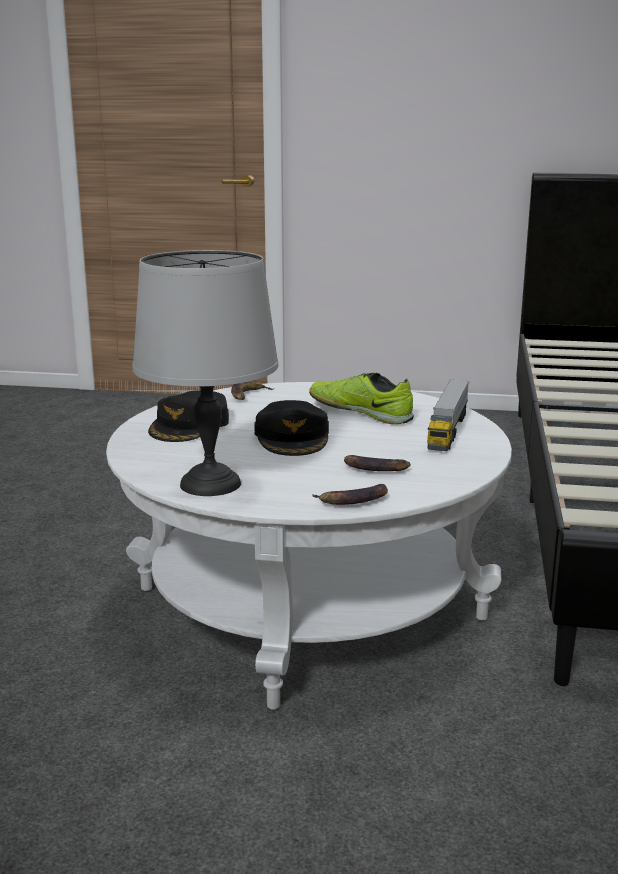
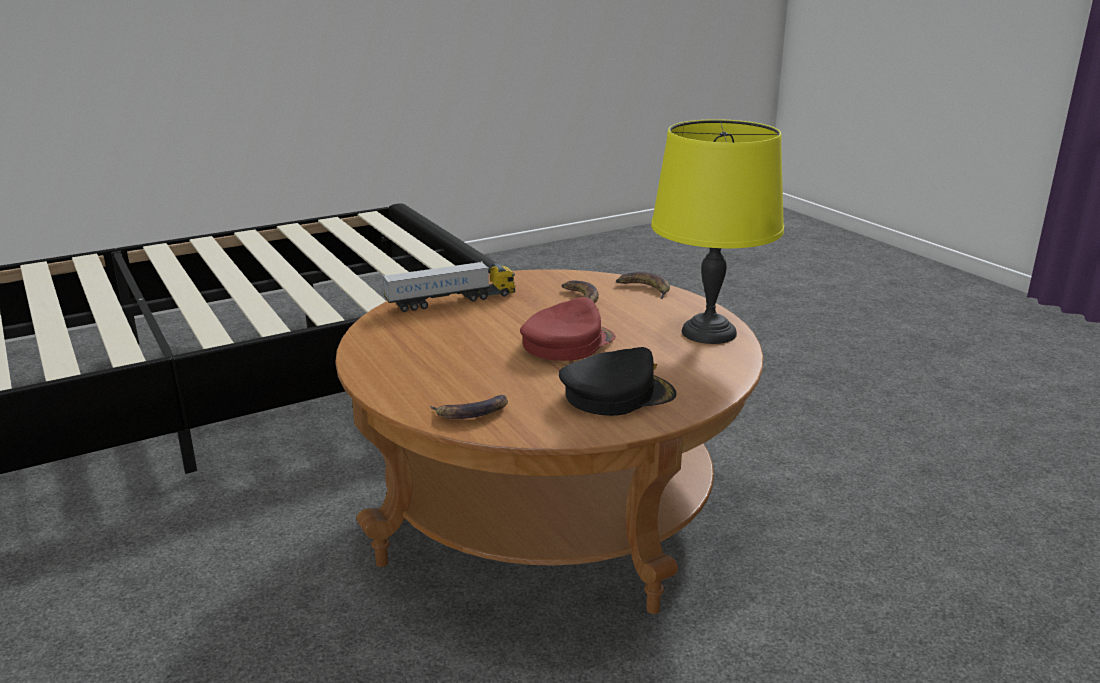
camera: 130 degrees left, 5 degrees up
(211, 484) = (708, 332): grey table lamp -> yellow table lamp
(293, 438) = (567, 343): black cap -> red cap
(309, 603) = (548, 509): white coffee table -> brown coffee table
(360, 412) = (450, 342): shoe -> none

